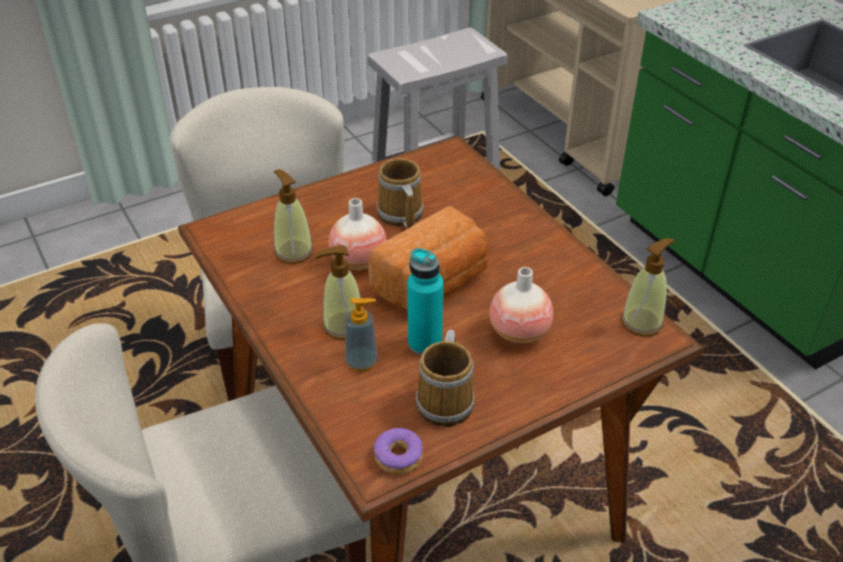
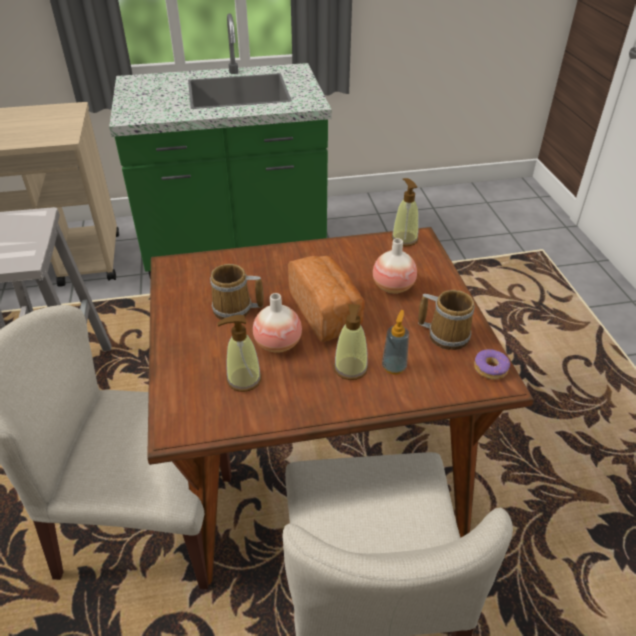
camera: 70 degrees left, 0 degrees up
(424, 343) = (386, 331): turquoise bottle -> none

